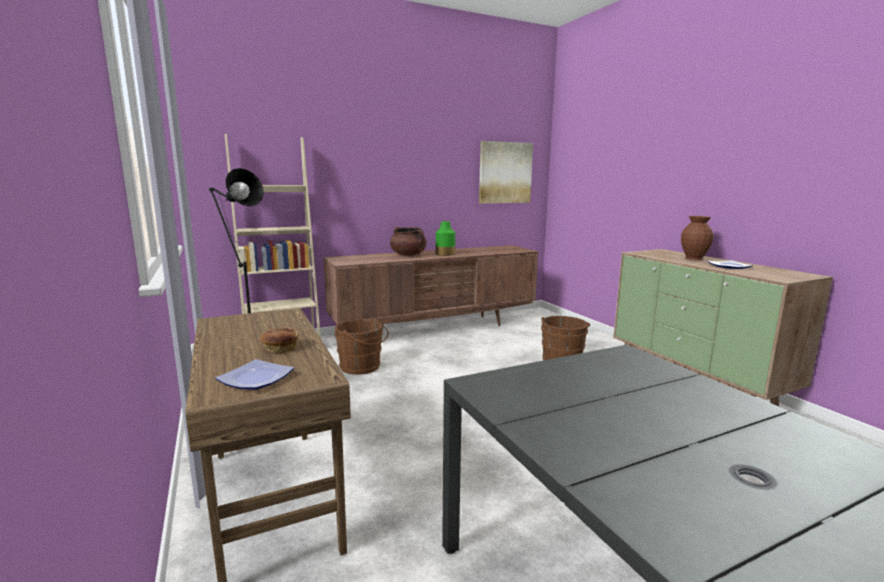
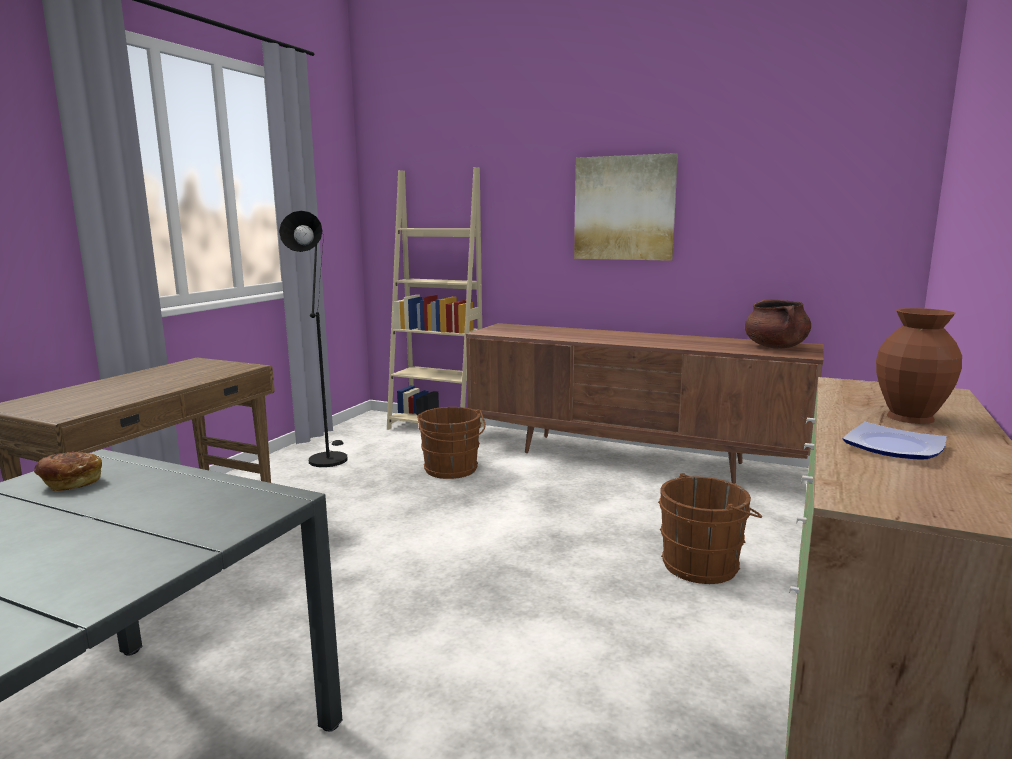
camera: 50 degrees right, 0 degrees up
(254, 379) = (48, 403): plate -> none
(280, 348) = (133, 390): bread -> bread (70, 483)
(408, 255) = (593, 334): brown cooking pot -> brown cooking pot (775, 347)
(445, 254) = (646, 340): green vase -> none
(505, 172) = (815, 205): picture -> picture (624, 208)

